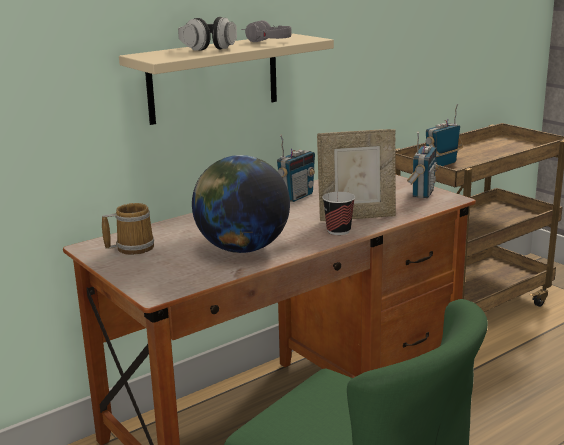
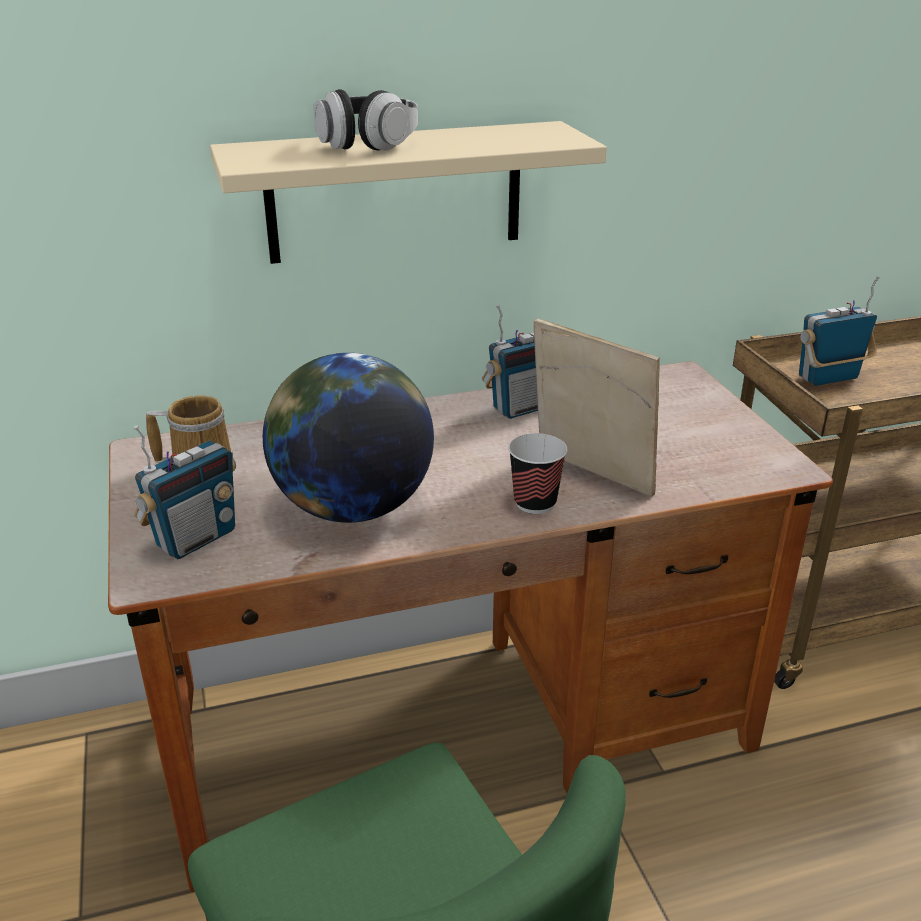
camera: 20 degrees right, 10 degrees up
(263, 41) = (478, 138): grey headphones -> none
(356, 217) = (589, 476): picture frame -> picture frame turned 150 degrees counterclockwise
(422, 193) = (743, 443): radio -> radio (195, 538)

